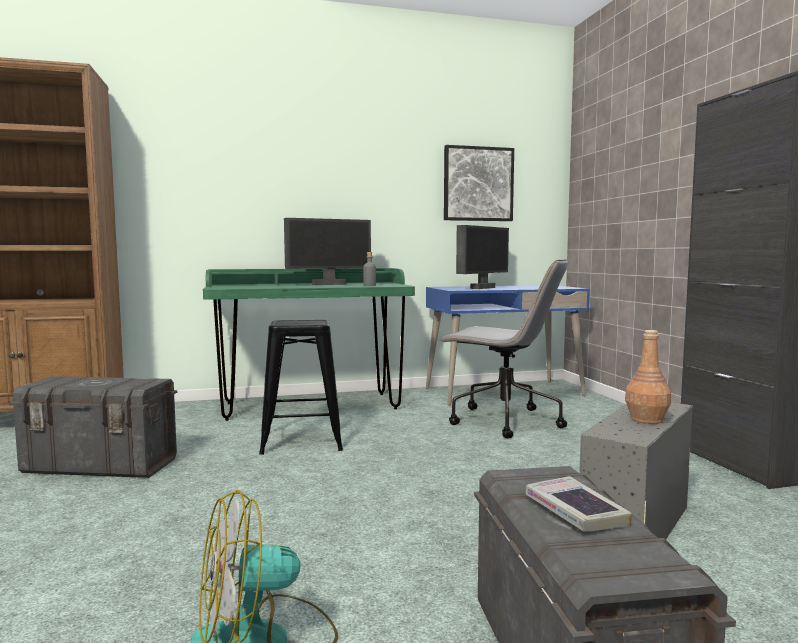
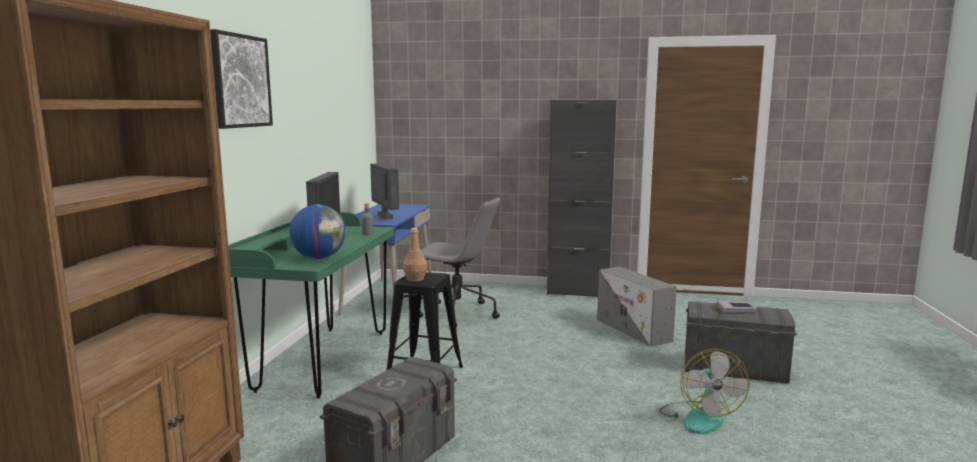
camera: 65 degrees left, 5 degrees up
(251, 287) = (319, 258): none -> globe
(478, 184) = (344, 124): picture -> picture (240, 81)
(503, 421) = (456, 314): grey office chair -> grey office chair turned 60 degrees clockwise
(647, 420) = (640, 277): brown bottle -> brown bottle (415, 279)

